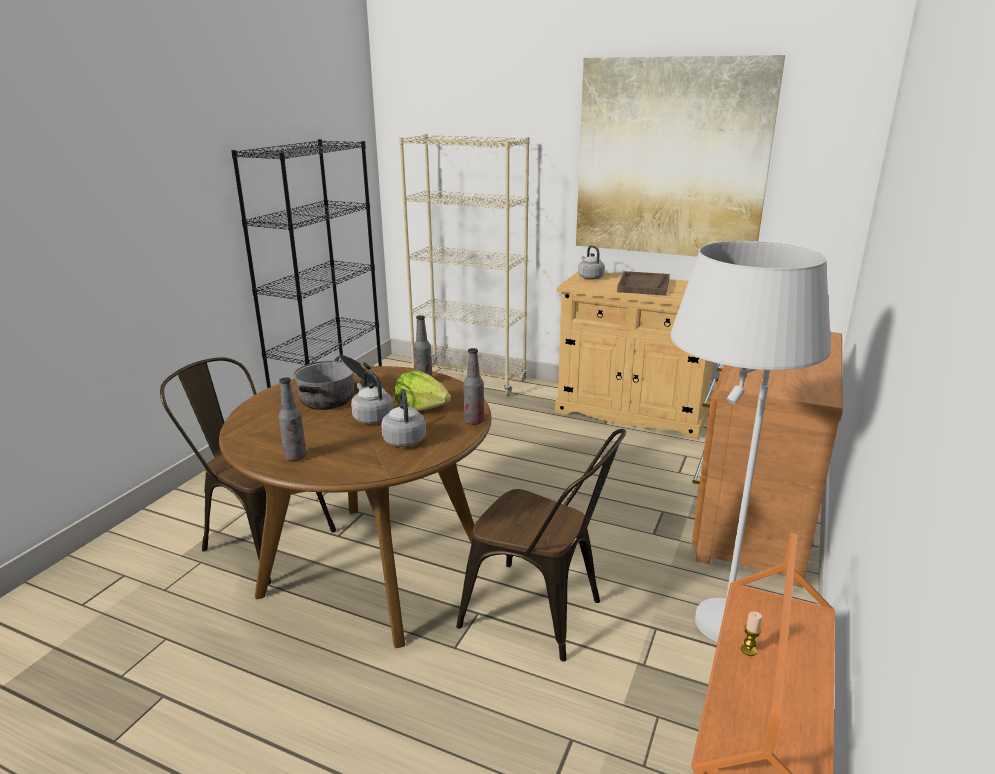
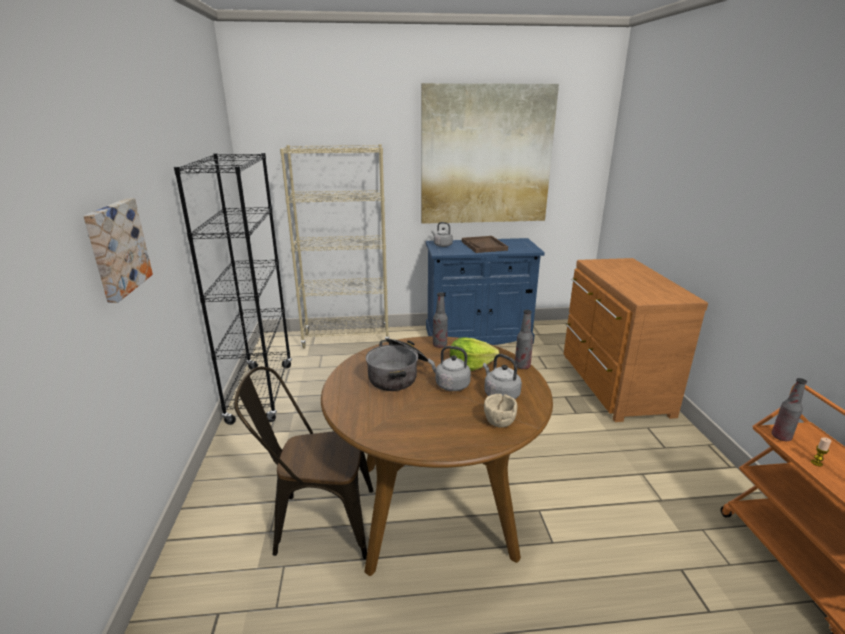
camera: 30 degrees left, 0 degrees up
(121, 219) = (116, 248): none -> picture
(295, 457) = (445, 436): bottle -> bottle (781, 437)
(362, 461) = (499, 421): none -> beige bowl
(542, 614) = (576, 493): brown chair -> none
(632, 412) = (478, 335): beige cabinet -> blue cabinet
(703, 638) = (669, 469): white floor lamp -> none

